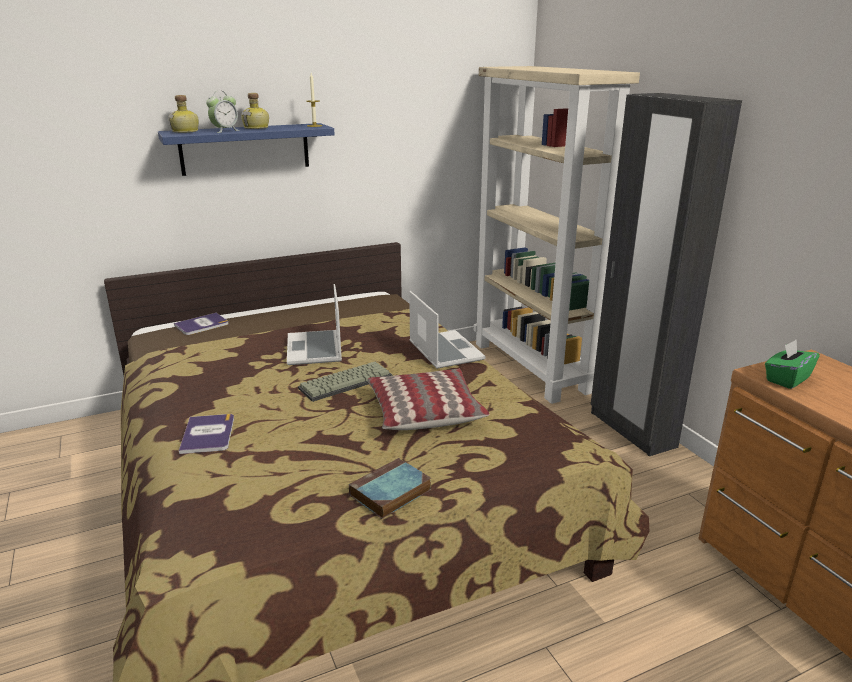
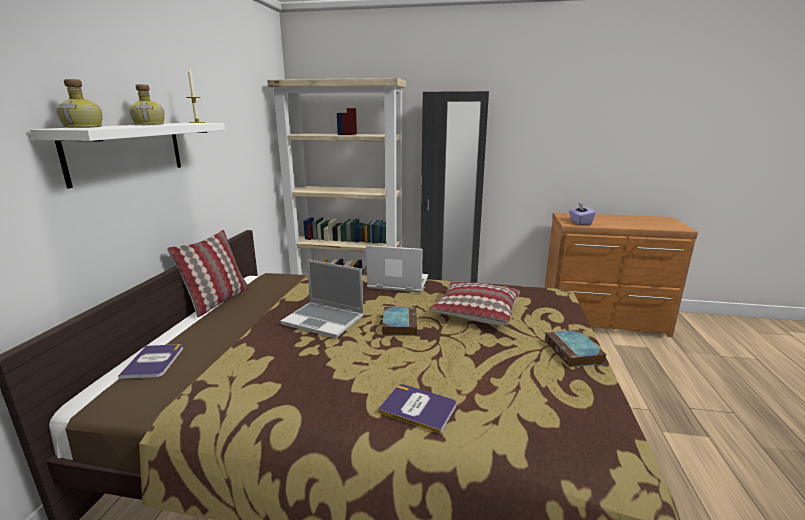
camera: 55 degrees left, 5 degrees down
(225, 131) = (133, 126): alarm clock -> none
(245, 149) = (127, 151): blue shelf -> white shelf
(313, 302) = (217, 301): none -> pillow
(346, 381) = (399, 324): keyboard -> book
(787, 379) = (580, 222): green tissue box -> purple tissue box

